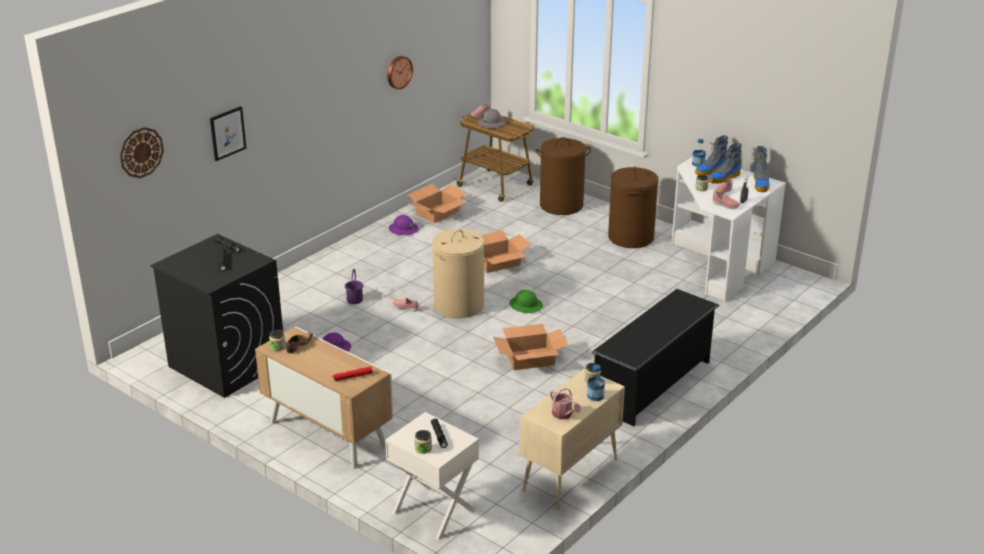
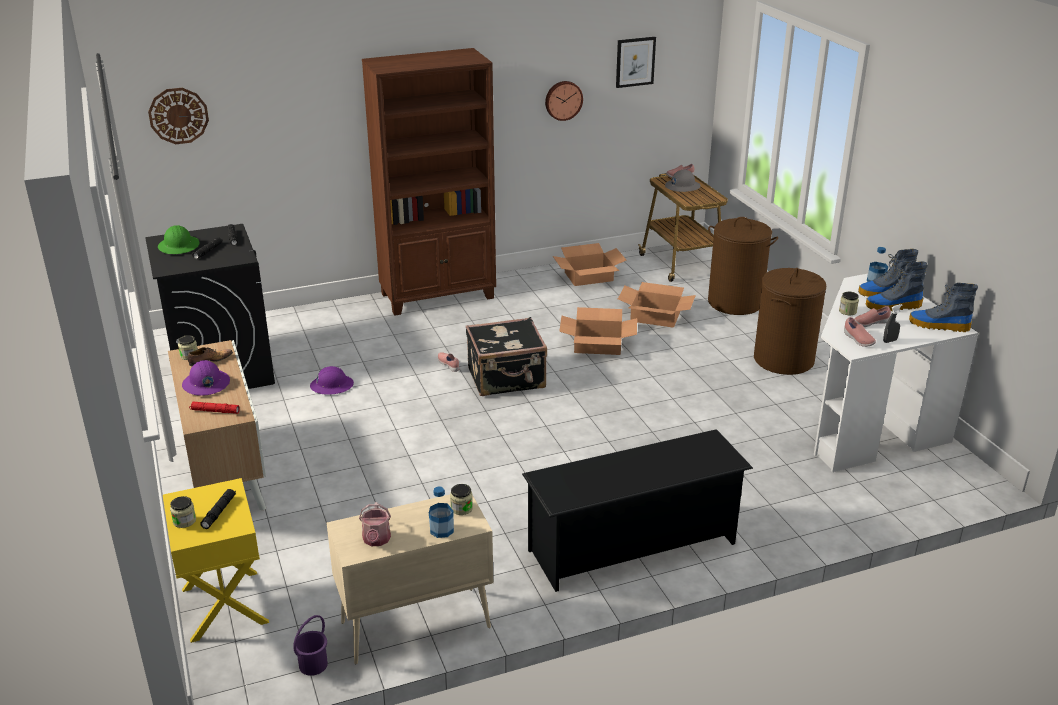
camera: 30 degrees right, 0 degrees up
(227, 133) = (301, 119): picture -> picture (635, 62)
(337, 259) = (438, 296): none -> brown bookcase
(355, 300) = (409, 341): purple bucket -> purple bucket (313, 665)
(403, 229) = (535, 284): purple hard hat -> purple hard hat (206, 384)
(433, 512) = (223, 606): white nightstand -> yellow nightstand
(459, 305) = (507, 379): beige laundry basket -> black suitcase
(526, 305) = (580, 401): green hard hat -> green hard hat (179, 246)
(530, 358) = (520, 463): cardboard box -> cardboard box (655, 316)
(760, 184) = (938, 326): boot -> boot turned 75 degrees clockwise

